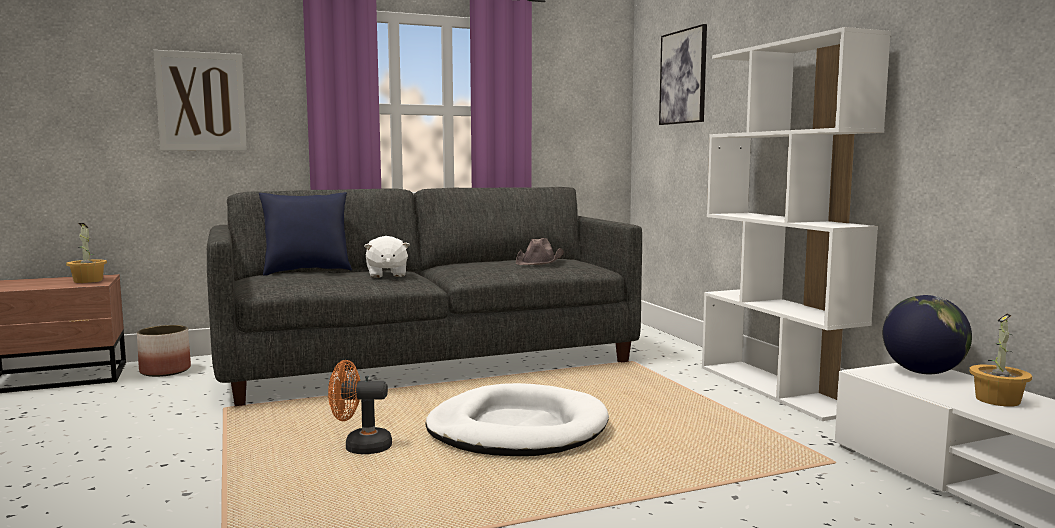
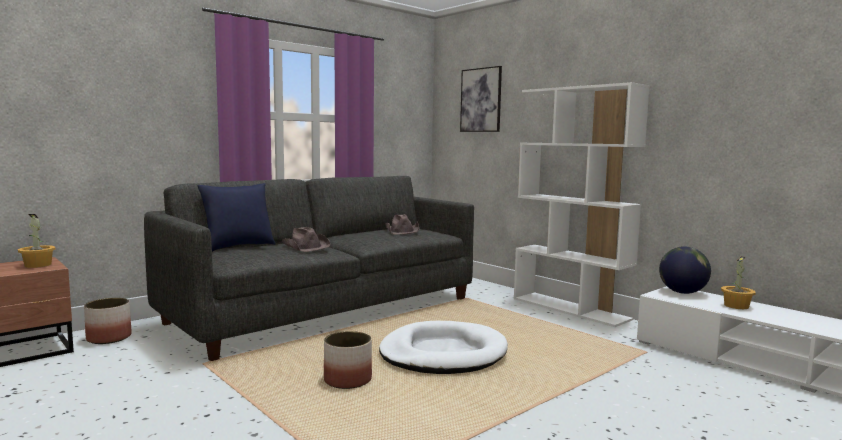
camera: 20 degrees left, 0 degrees up
(201, 102) = (127, 107): picture -> none
(360, 447) = (348, 380): orange fan -> planter
(386, 275) = (306, 247): white plush toy -> brown hat

